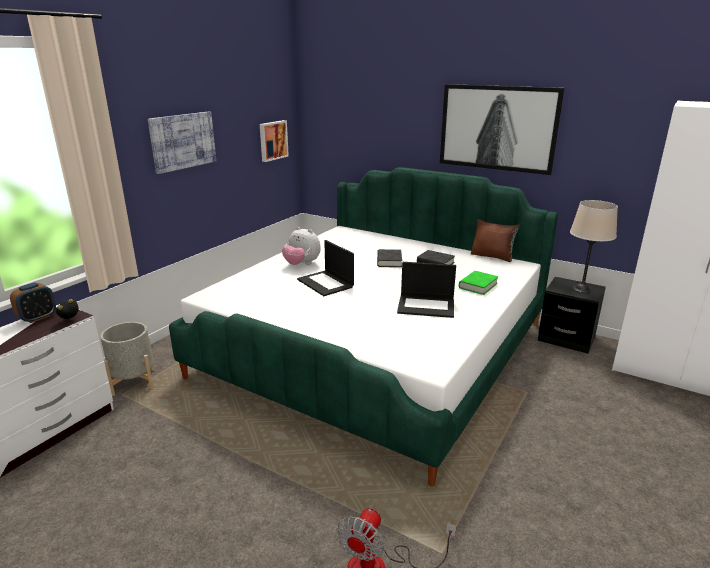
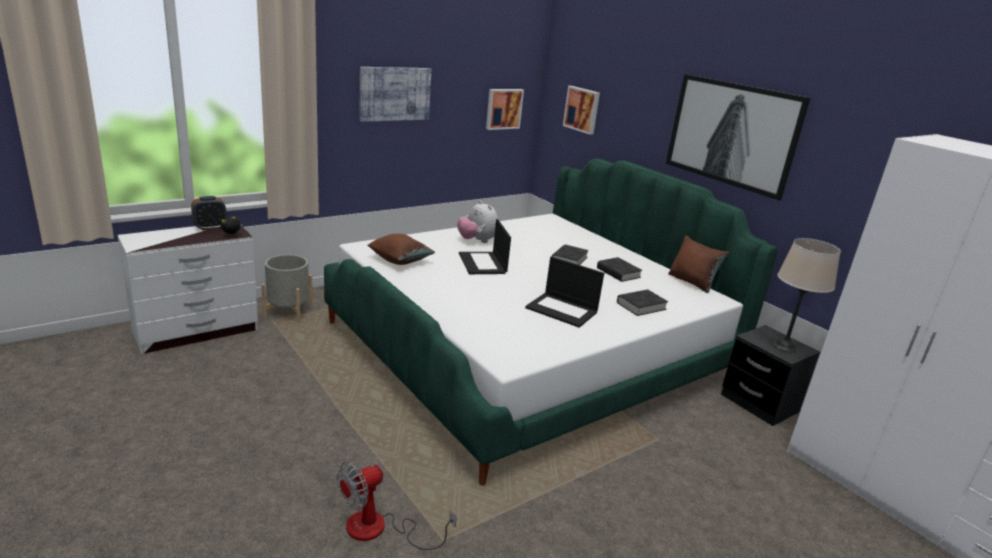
camera: 20 degrees right, 0 degrees up
(252, 300) = (400, 261): none -> brown pillow
(345, 130) = (582, 109): none -> picture
(478, 286) = (641, 306): green book -> black book

